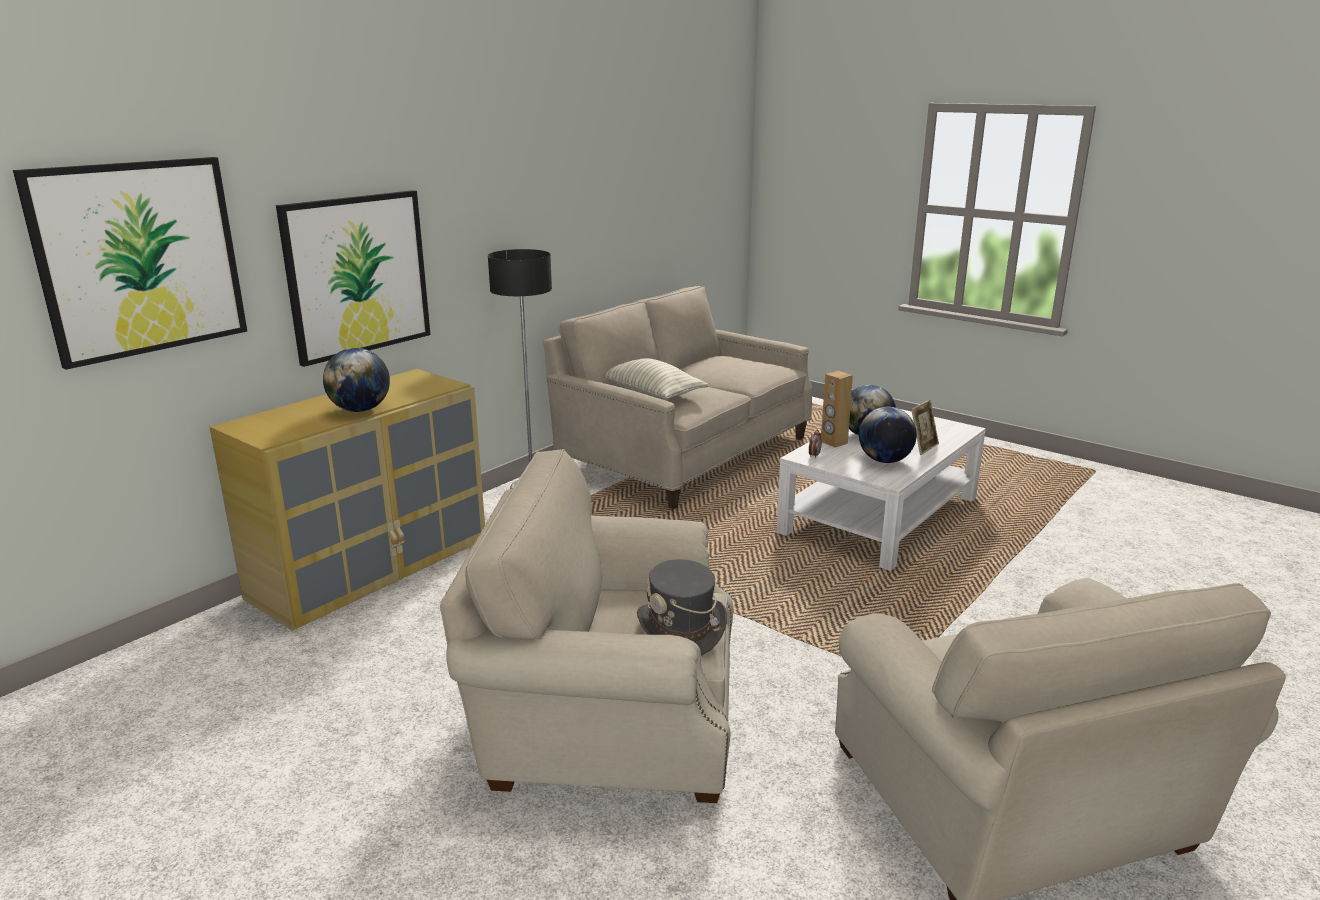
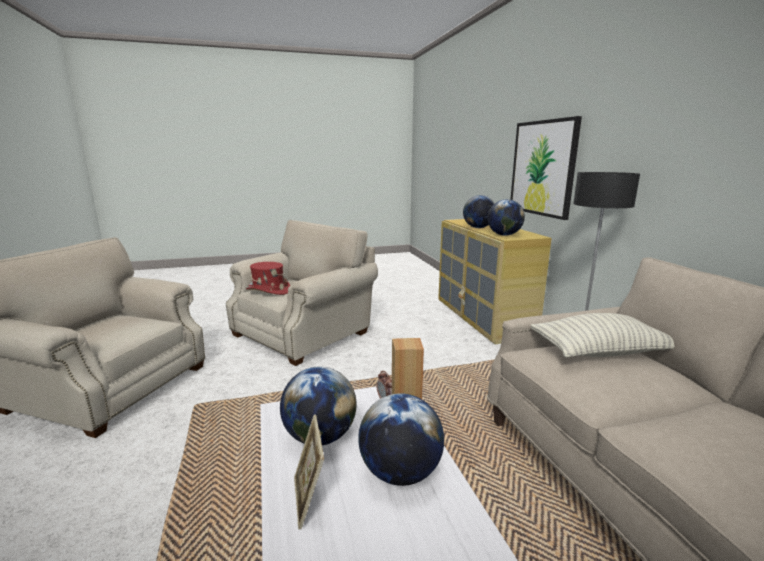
camera: 125 degrees right, 5 degrees down
(140, 258) = (484, 143): picture -> none
(422, 389) = (504, 235): none -> globe
(681, 629) = (268, 290): grey hat -> red hat

